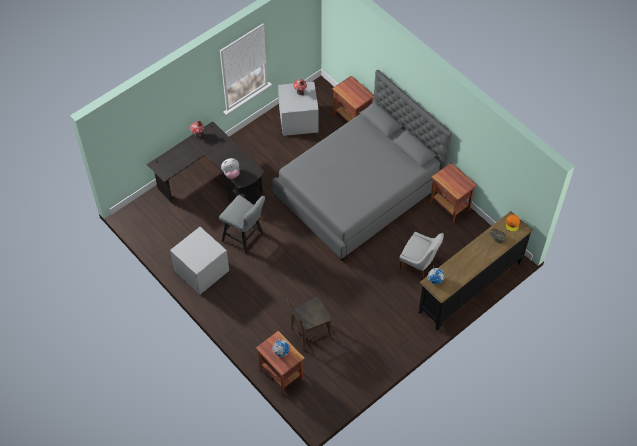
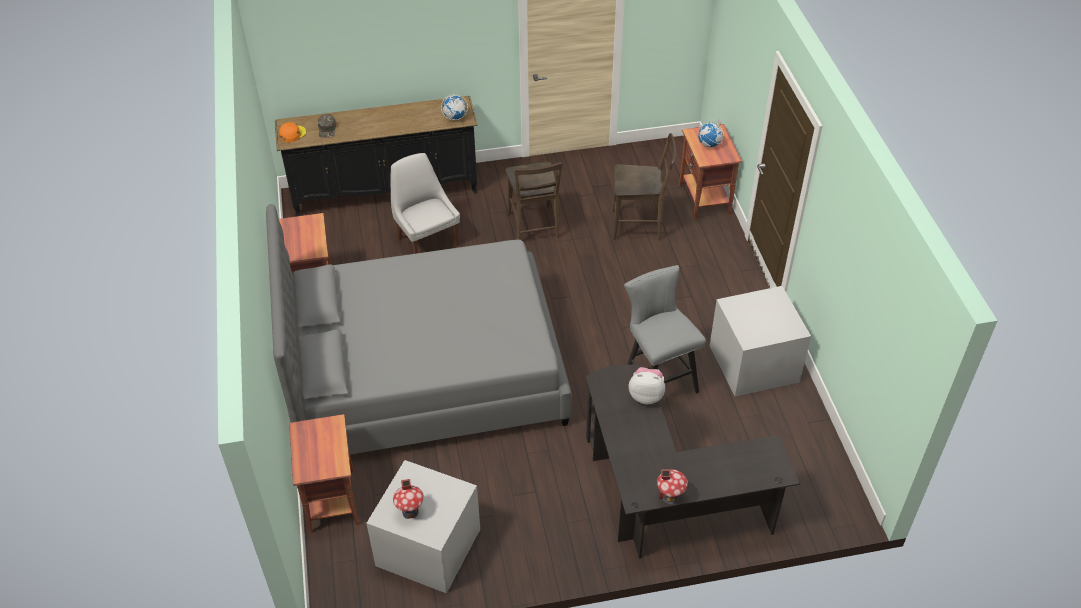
camera: 150 degrees left, 10 degrees down
(367, 302) = (534, 228): none -> brown chair

